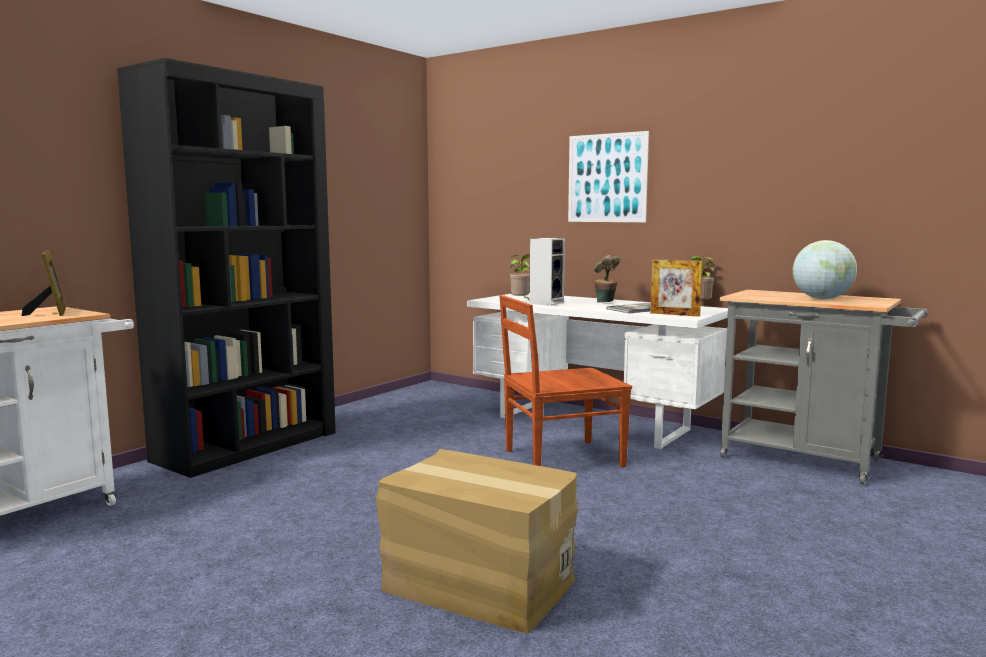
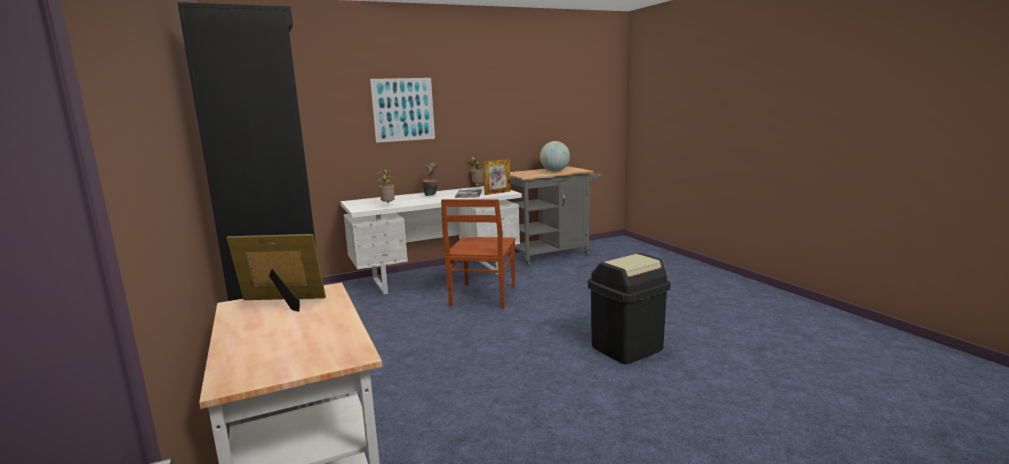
camera: 60 degrees left, 5 degrees up
(478, 585) = (627, 348): cardboard box -> black trash can
(546, 303) = (407, 202): speaker -> none

